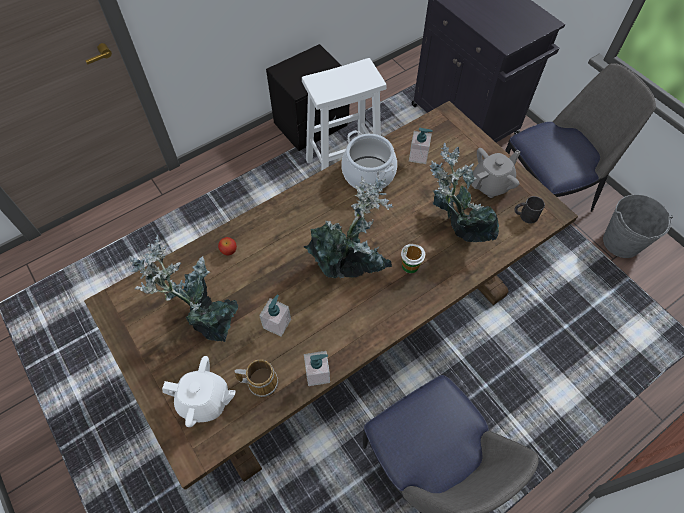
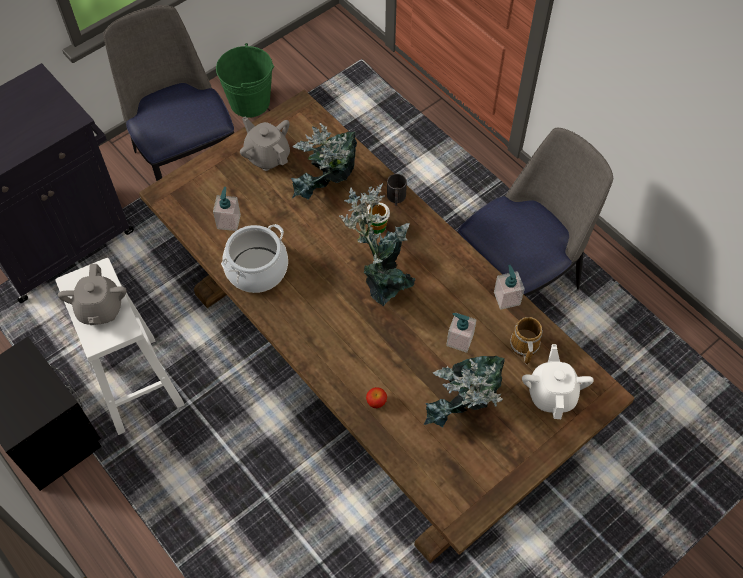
camera: 95 degrees left, 0 degrees up
(340, 81) = (100, 309): none -> grey teapot
(525, 215) = (307, 130): black mug -> black mug (396, 198)
(621, 242) = (250, 102): grey bucket -> green bucket

